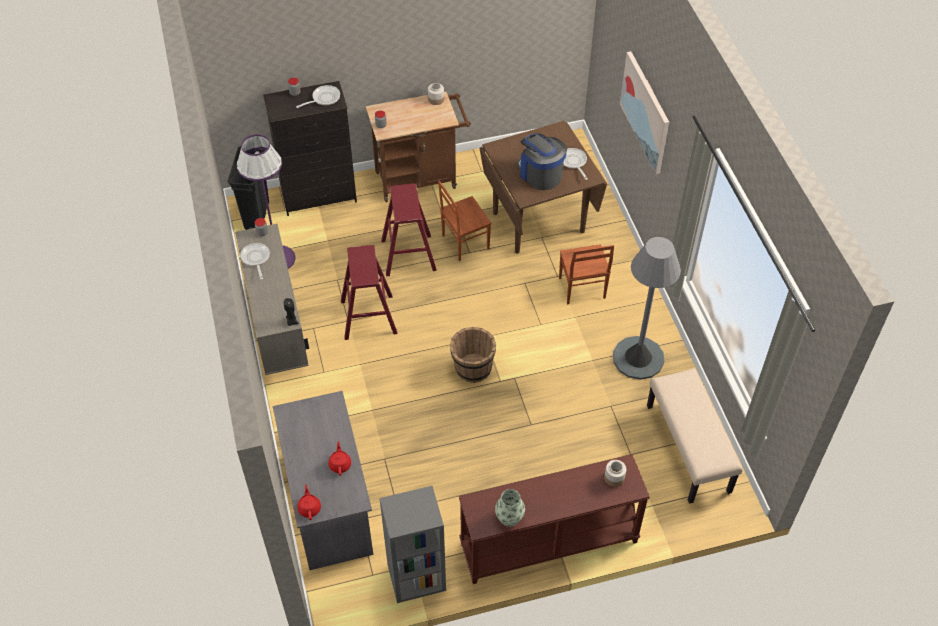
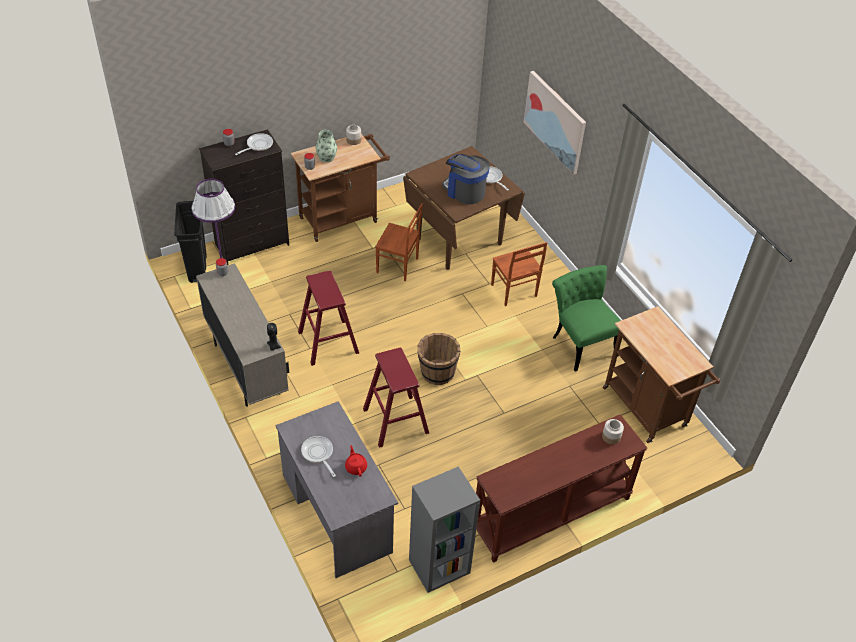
camera: 15 degrees left, 5 degrees down
(256, 259) = (223, 296): frying pan -> frying pan (318, 454)
(309, 508) = (338, 511): red teapot -> none
(408, 255) = (350, 284): red stool -> red stool (395, 421)
(464, 242) = (398, 266): brown chair -> brown chair turned 120 degrees counterclockwise
(509, 517) = (528, 487): vase -> vase (326, 157)
(638, 358) = (580, 342): grey floor lamp -> green chair
(689, 448) = (648, 411): beige bench -> brown cart

